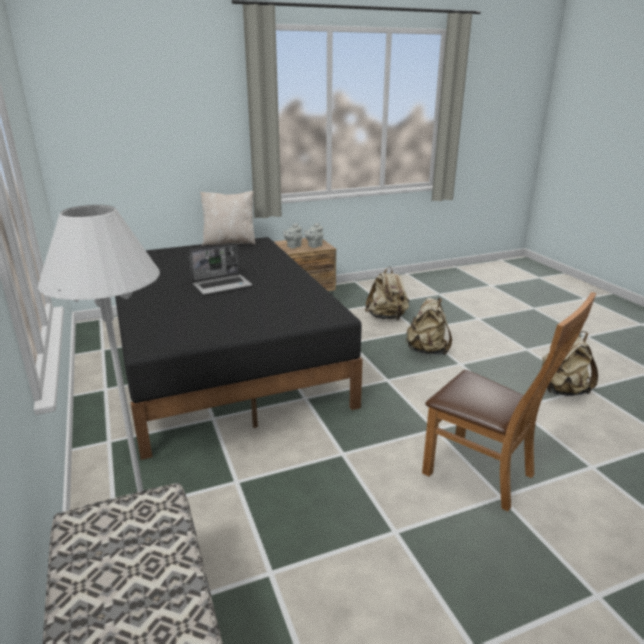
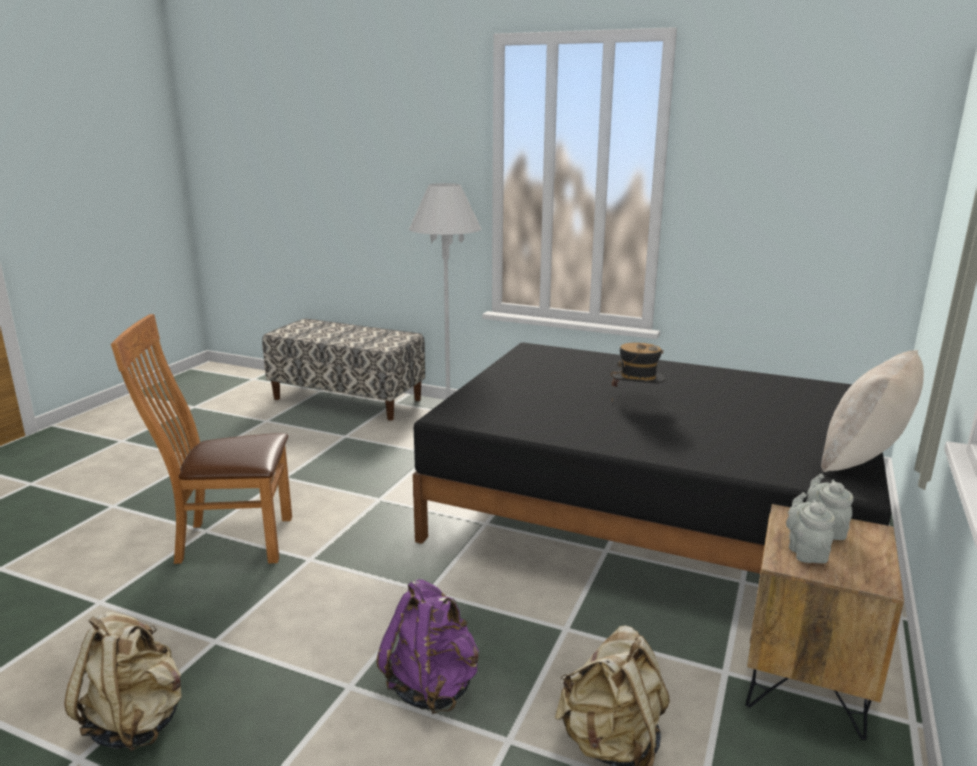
camera: 135 degrees right, 5 degrees down
(222, 285) = (636, 400): laptop -> hat
(427, 350) = (432, 686): beige backpack -> purple backpack

